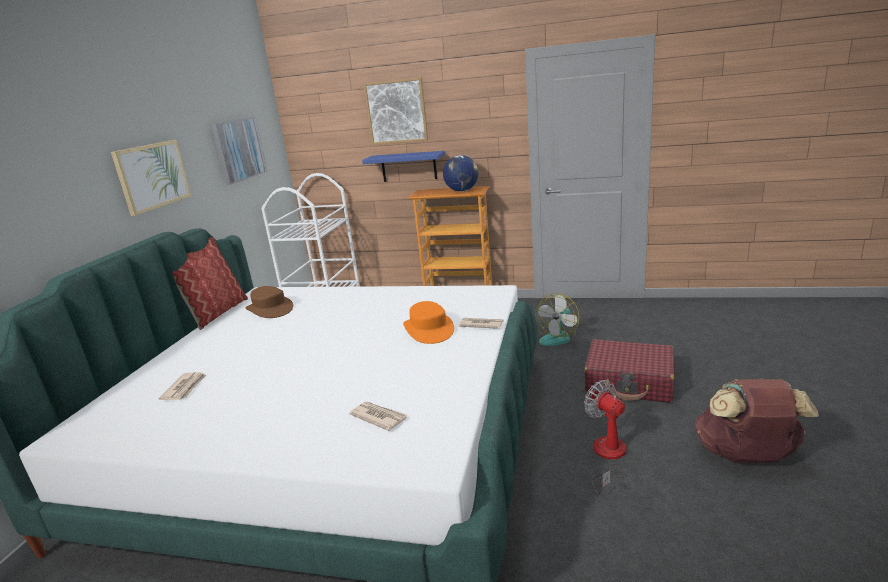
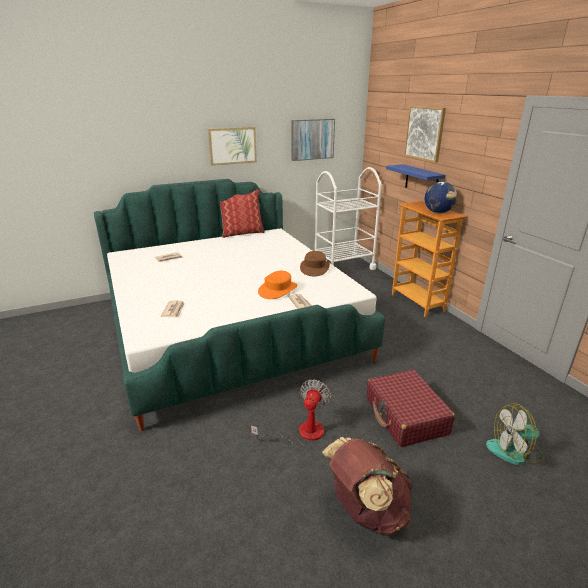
camera: 50 degrees right, 5 degrees up
(270, 309) = (259, 242): brown hat -> brown hat (314, 268)
(558, 337) = (429, 360): fan -> fan (515, 452)

